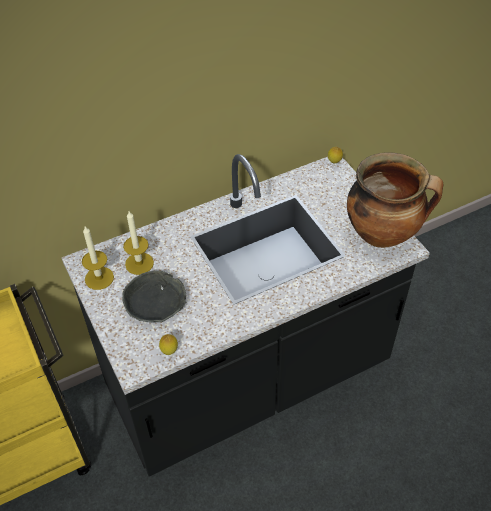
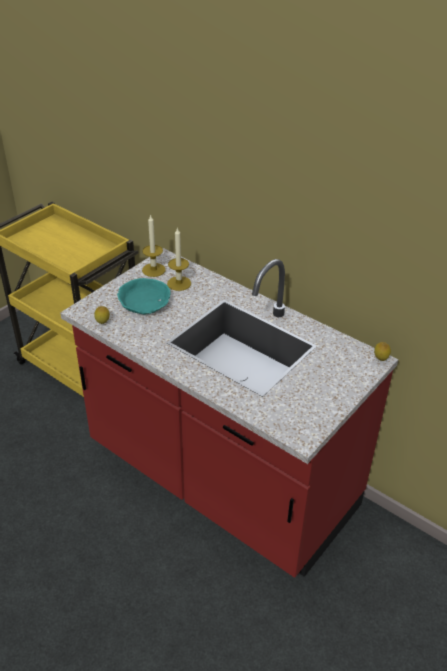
camera: 65 degrees right, 10 degrees down
(156, 303) = (144, 303): grey bowl -> turquoise bowl
(247, 379) = (220, 479): black counter -> red counter
(383, 234) = (309, 416): cooking pot -> none

